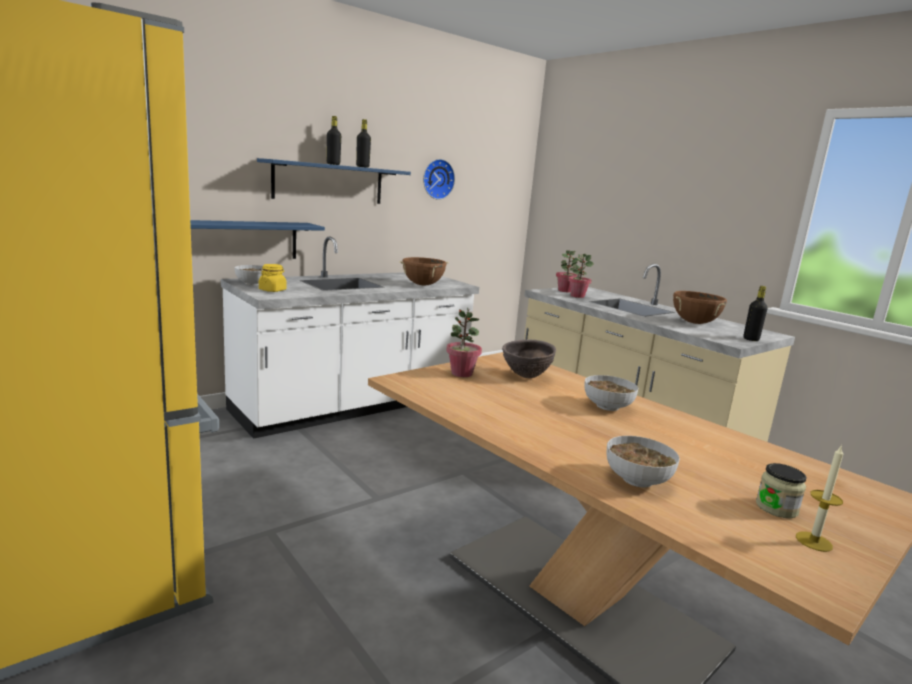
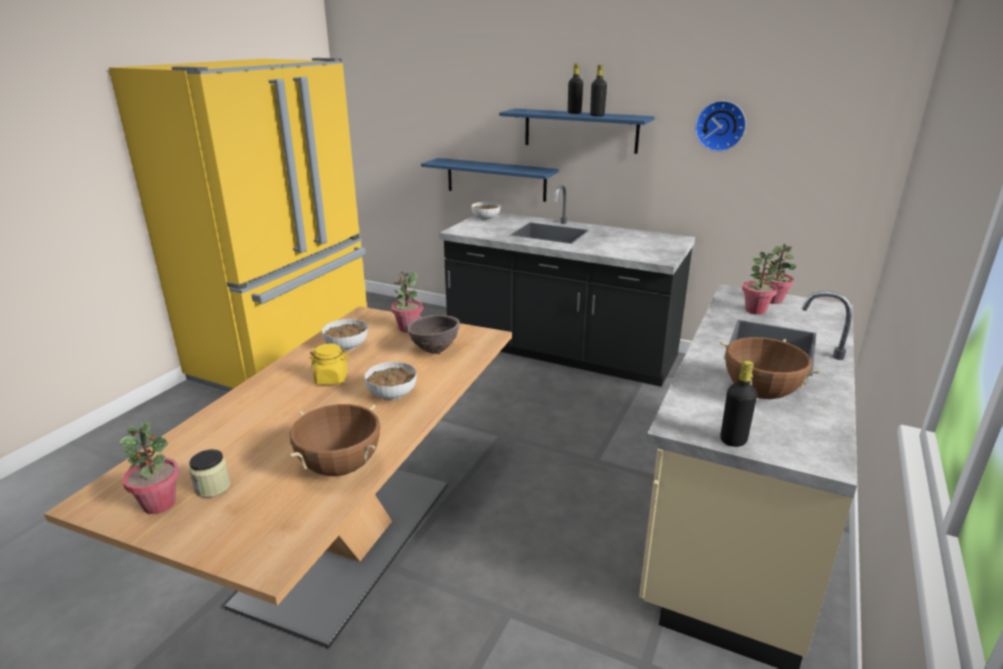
camera: 65 degrees right, 10 degrees up
(272, 290) = (477, 227): yellow jar -> yellow jar (331, 379)
(353, 405) = (560, 351): white counter -> black counter
(422, 285) = (618, 250): brown cooking pot -> brown cooking pot (340, 467)
(638, 480) = (234, 423): bowl -> bowl (346, 347)
(813, 541) = (159, 504): candle -> potted plant

